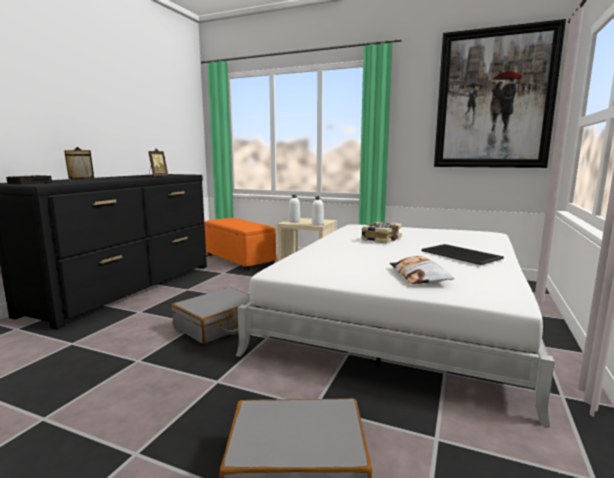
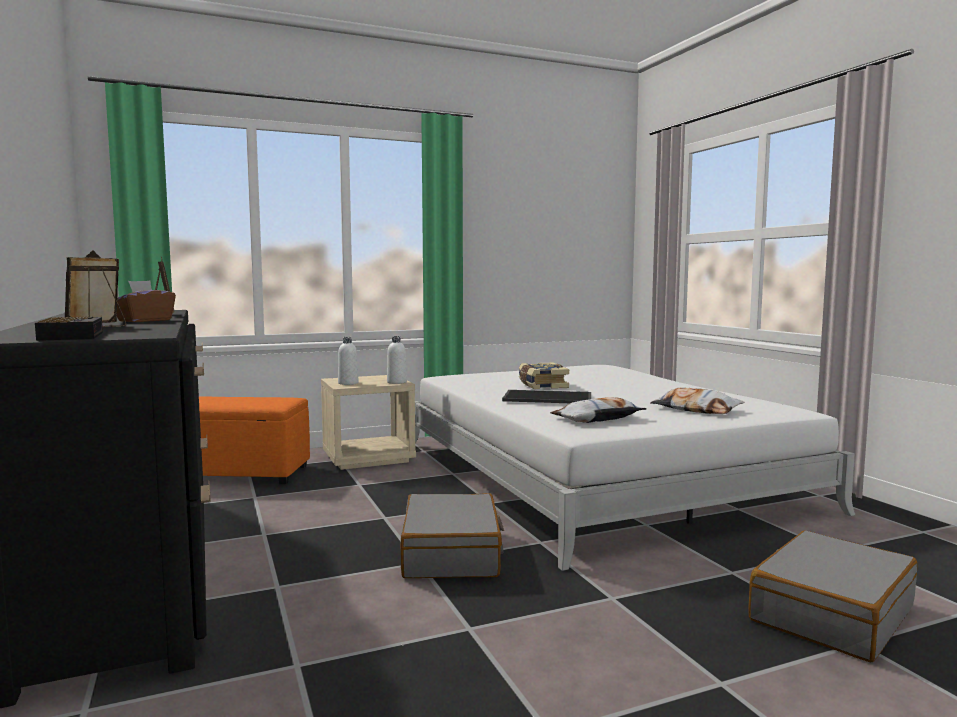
camera: 45 degrees left, 5 degrees down
(120, 178) = (144, 321): none -> brown tissue box
(324, 266) = (597, 419): none -> pillow
(462, 254) = (656, 386): tray -> tray (548, 397)
(493, 100) = (571, 206): picture -> none

